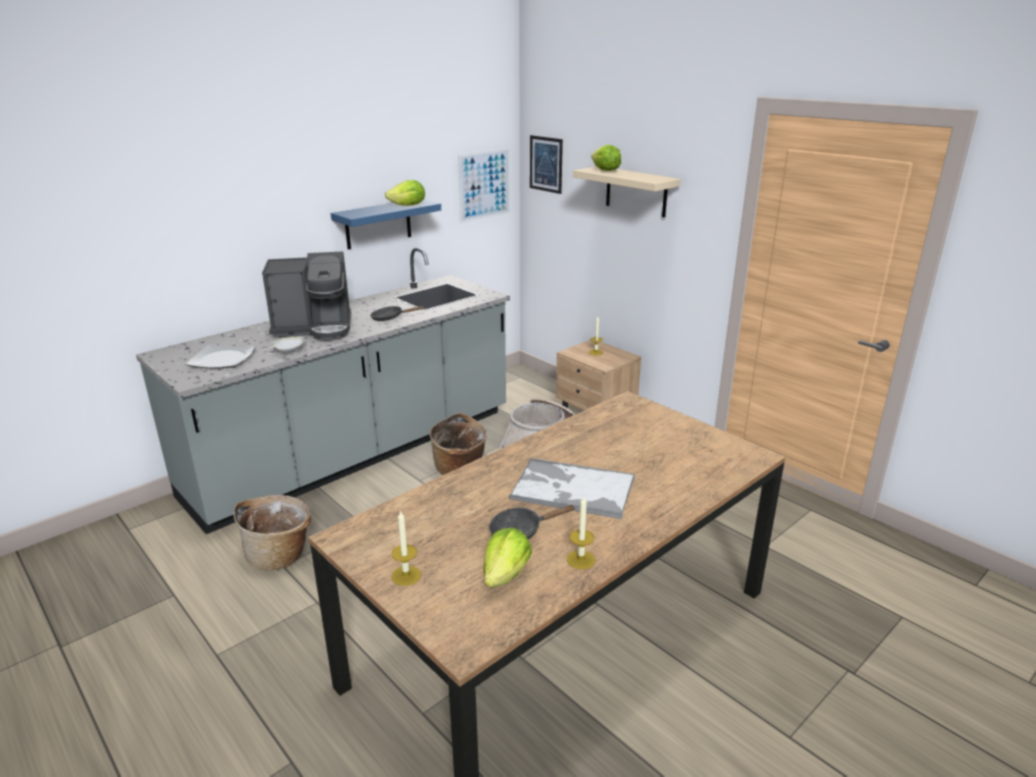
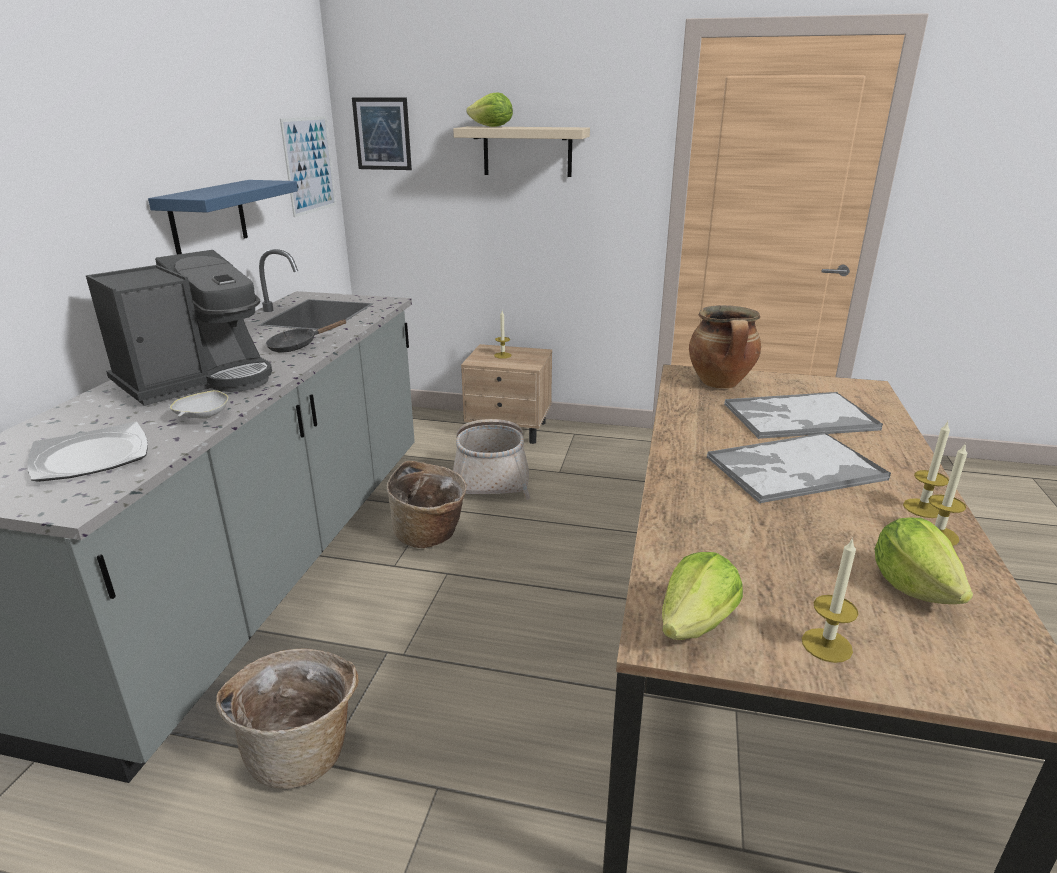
camera: 35 degrees left, 0 degrees up
(408, 206) = (256, 185): lettuce -> lettuce (696, 624)
(521, 531) = (833, 532): black frying pan -> none
(606, 543) = (922, 508): none -> candle
(640, 417) = (721, 384): none -> cooking pot
(647, 458) = (798, 417): none -> tray

